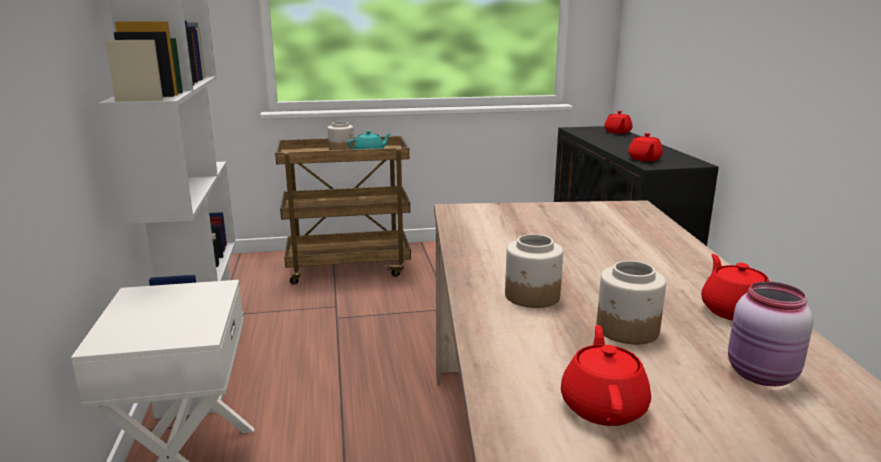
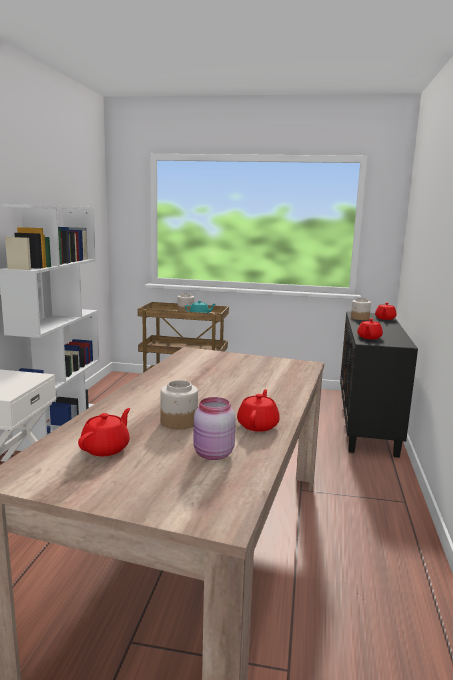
camera: 20 degrees right, 5 degrees down
(532, 296) = (156, 399): jar -> jar (360, 318)

